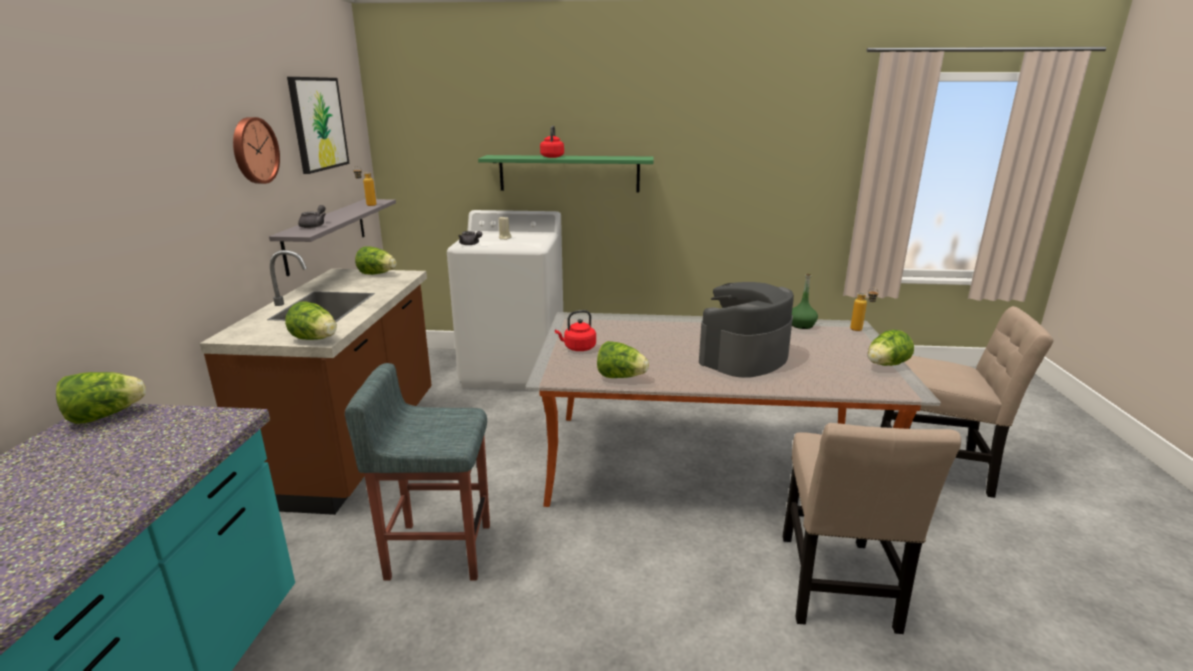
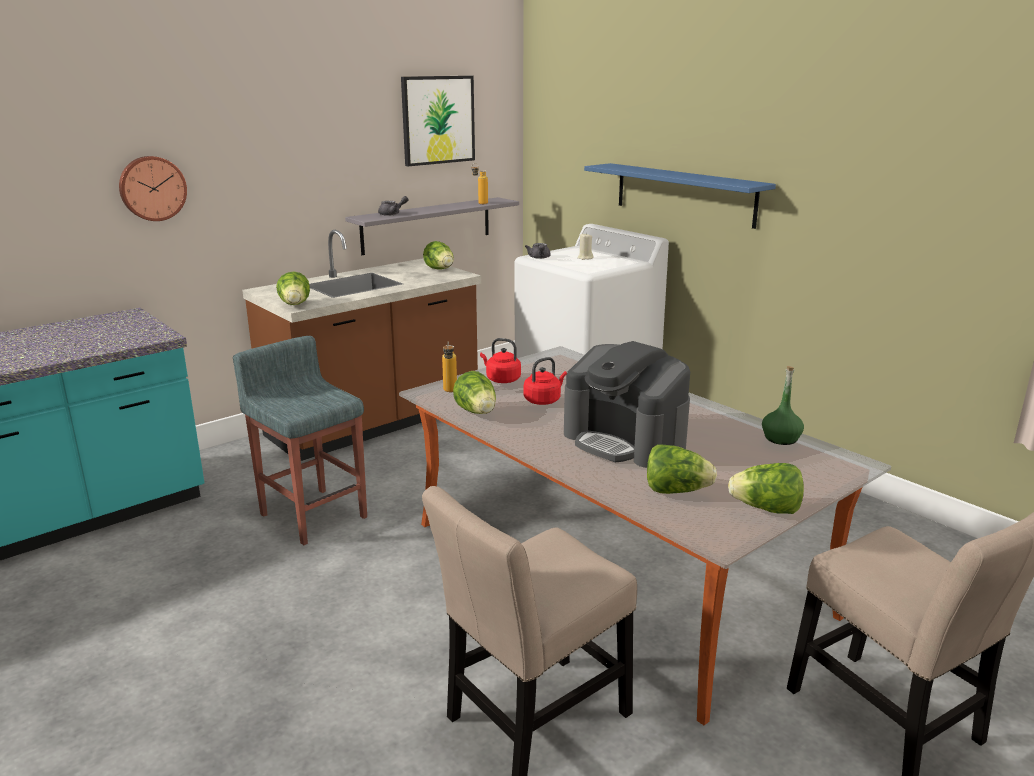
camera: 45 degrees right, 0 degrees up
(105, 416) = (127, 316): lettuce -> lettuce (676, 491)
(253, 150) = (341, 142): wall clock -> wall clock (152, 188)
(552, 157) = (659, 172): red kettle -> red kettle (544, 400)
(569, 173) = (684, 194): green shelf -> blue shelf
(743, 357) = (625, 440): coffee machine -> coffee machine turned 135 degrees counterclockwise
(860, 330) = (845, 470): bottle -> bottle (450, 392)

